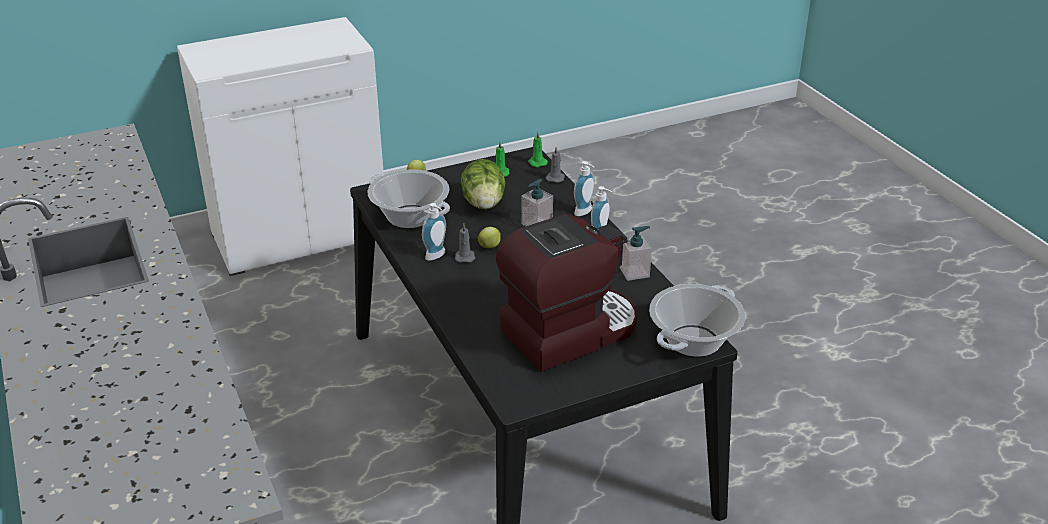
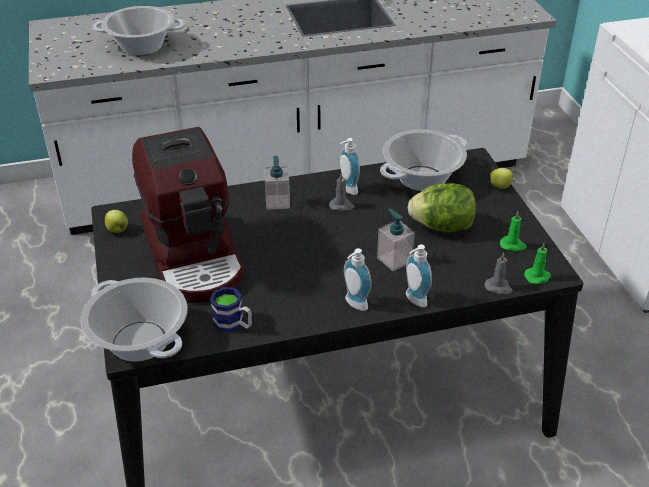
camera: 100 degrees right, 5 degrees up
(163, 418) = (141, 46): none -> cooking pot
(490, 246) = (356, 223): apple -> apple (117, 230)
(634, 272) = (279, 319): soap dispenser -> soap dispenser (277, 202)
(650, 294) = (234, 324): none -> mug

